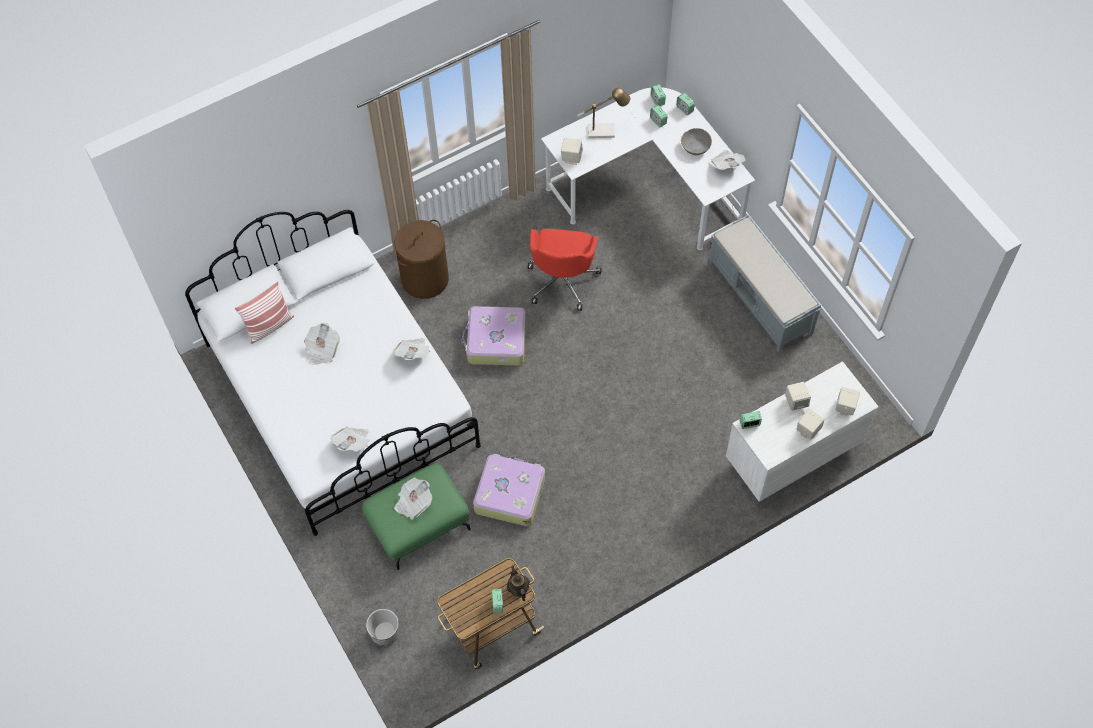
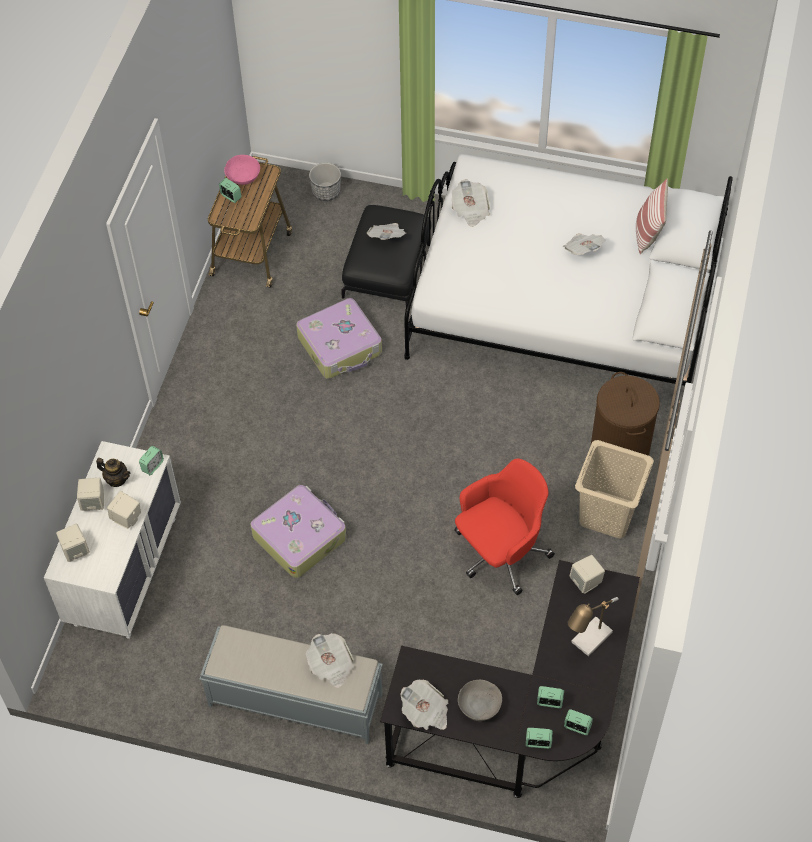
camera: 135 degrees right, 5 degrees down
(413, 353) = (508, 305): newspaper -> newspaper (331, 666)
(418, 522) = (387, 272): green ottoman -> black ottoman
(470, 615) = (243, 176): none -> pink bowl
(478, 250) = (607, 514): none -> beige laundry basket
(495, 341) = (493, 449): suitcase -> suitcase (300, 536)
(518, 589) = (225, 216): teapot -> teapot (116, 479)
(562, 280) = (500, 553): red office chair -> red office chair turned 90 degrees clockwise
(648, 189) = (525, 721): white desk -> black desk

